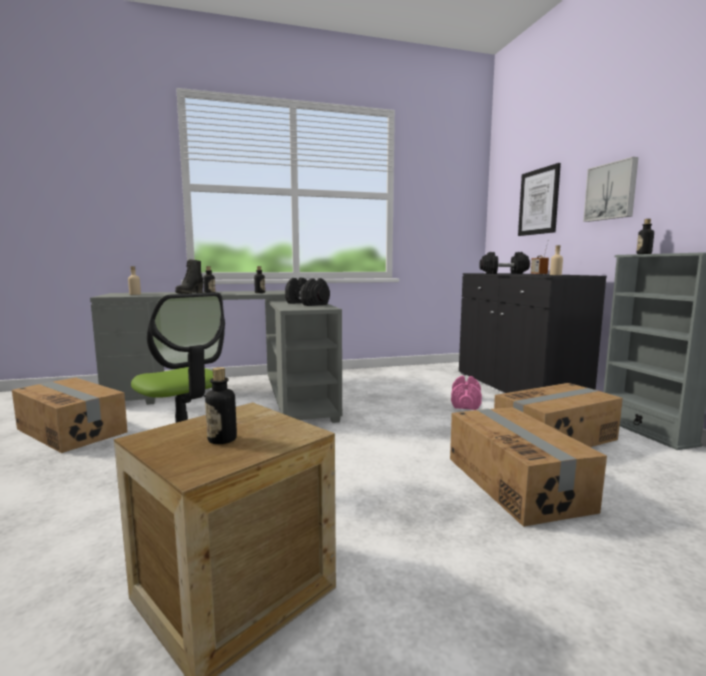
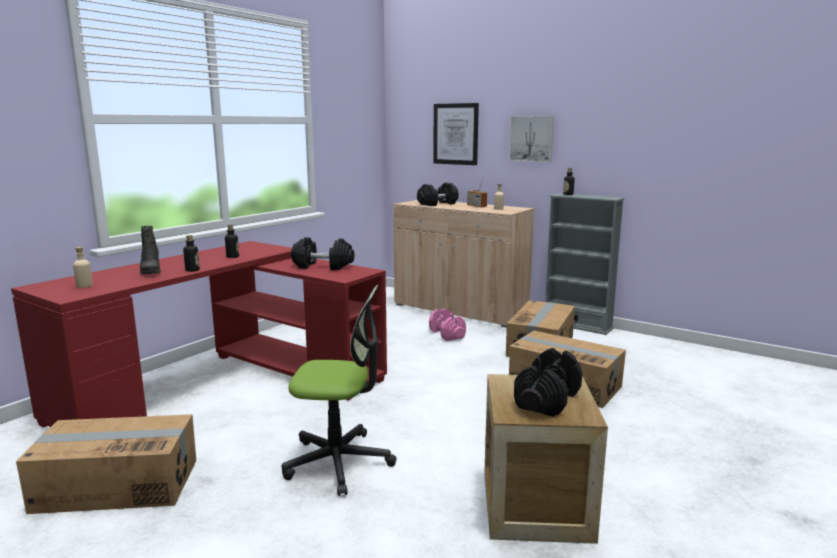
camera: 40 degrees left, 5 degrees up
(222, 439) = (547, 400): bottle -> black dumbbell
(239, 394) = (226, 383): grey desk -> red desk
(516, 388) = (460, 309): black cabinet -> beige cabinet

